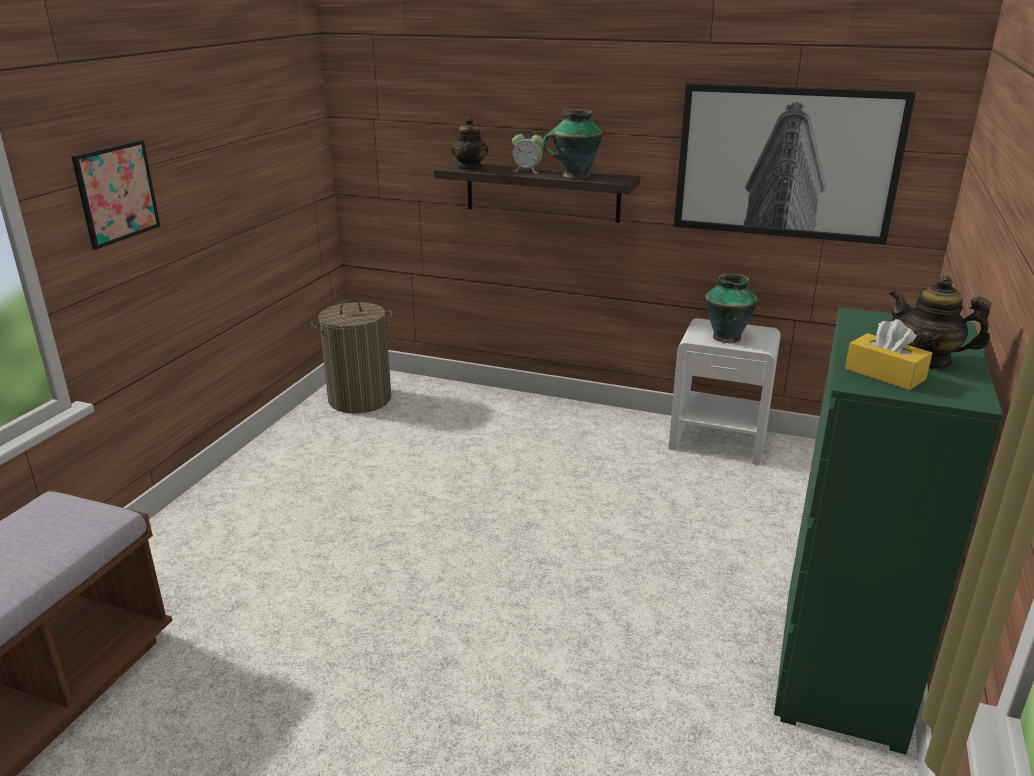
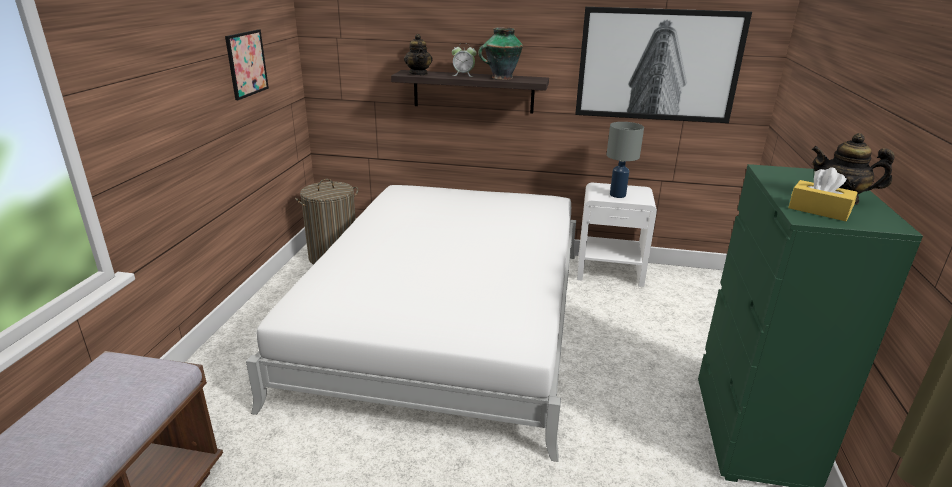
camera: 10 degrees left, 0 degrees up
(116, 193) = (144, 91): picture -> picture (246, 64)
(481, 487) = (447, 319): none -> white bed
(726, 337) = (618, 195): vase -> grey table lamp

